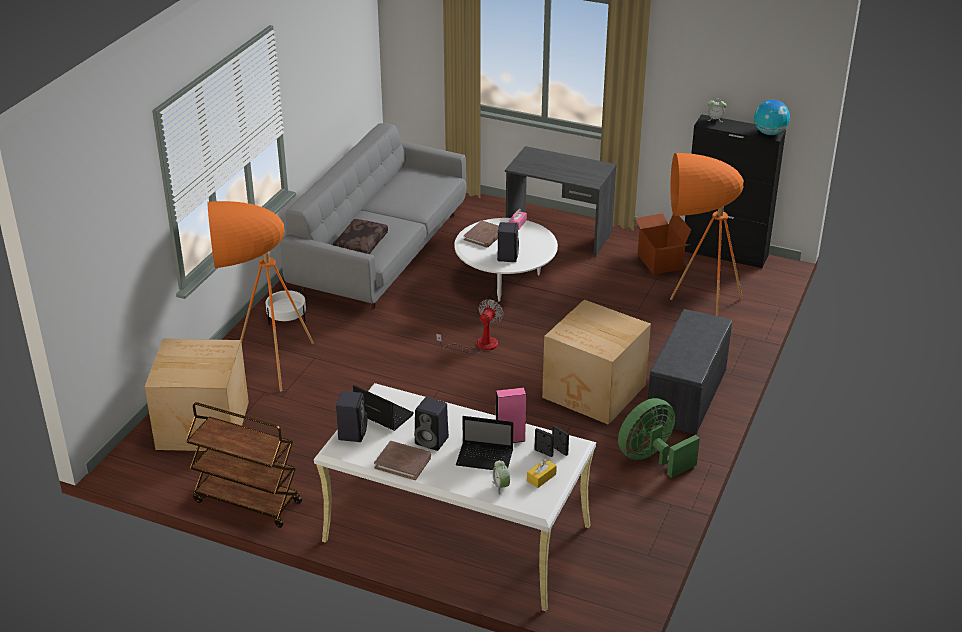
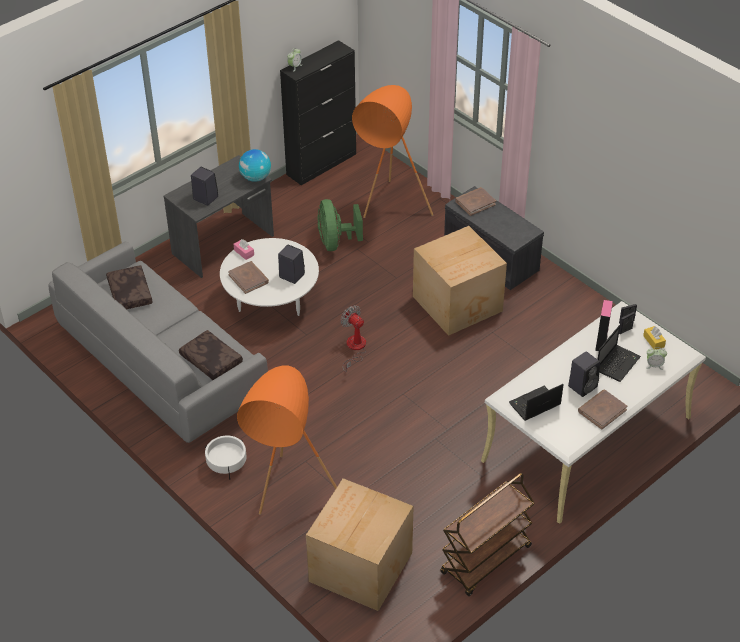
camera: 65 degrees left, 10 degrees up
(352, 432) = (550, 430): black speaker -> black speaker (204, 198)
(414, 183) = (129, 293): none -> brown pillow
(652, 458) = (554, 303): green fan -> green fan (336, 242)
(659, 262) = (307, 203): cardboard box -> none
(703, 326) = (475, 203): none -> brown book
(769, 133) = (338, 49): globe -> globe (256, 178)

